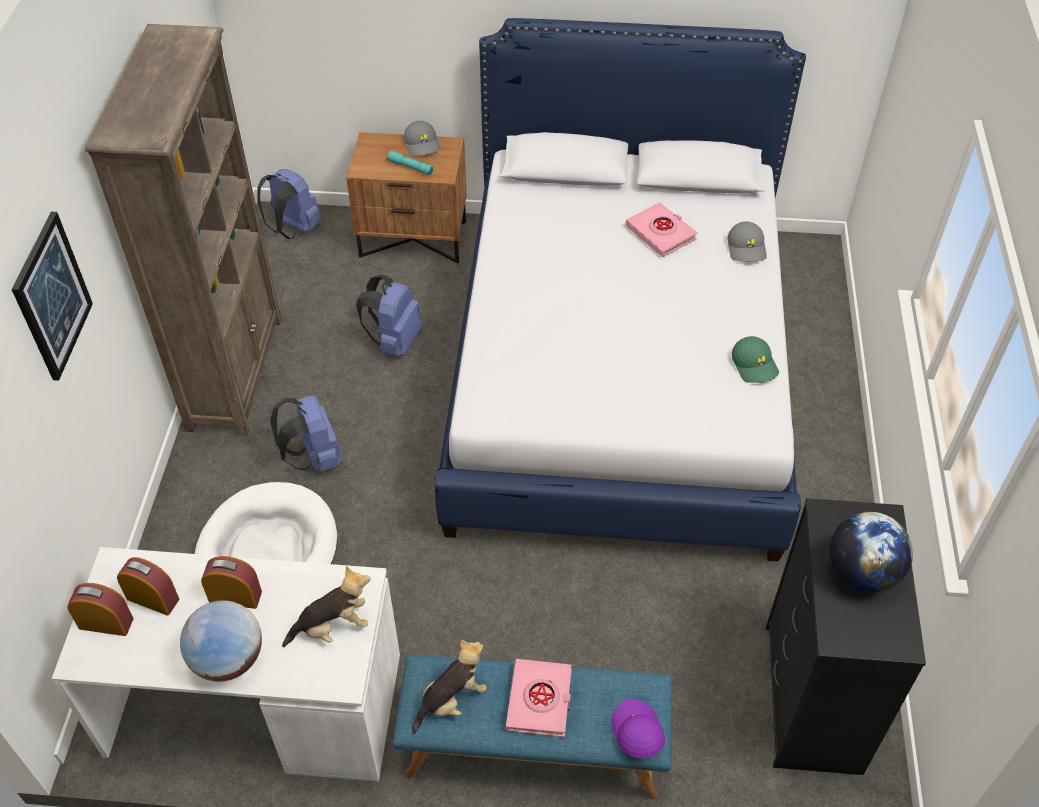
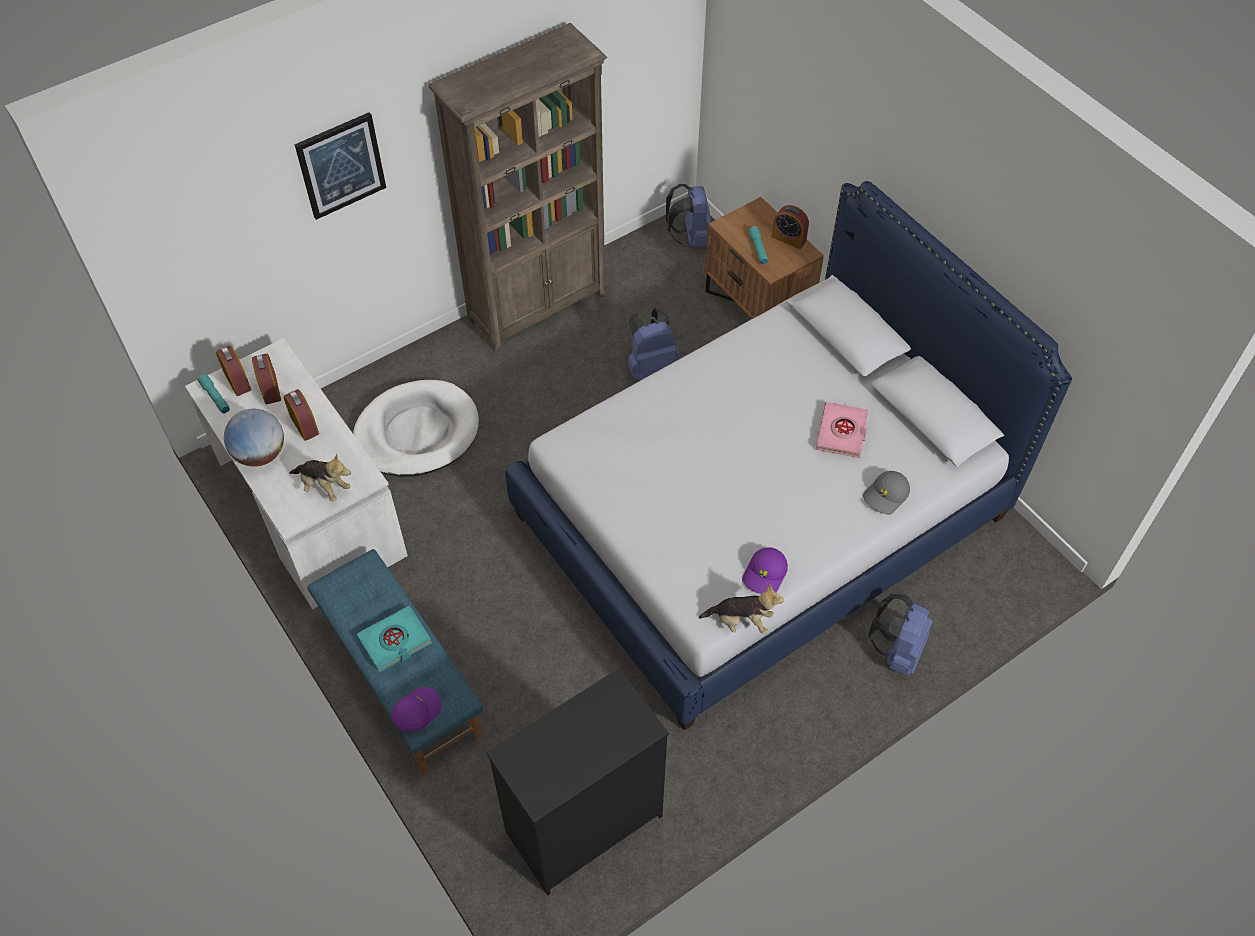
camera: 50 degrees right, 5 degrees up
(102, 658) = (214, 397): none -> turquoise flashlight
(314, 458) = (512, 399): blue backpack -> blue backpack (897, 651)
(423, 145) = (788, 238): grey cap -> alarm clock
(452, 700) = (357, 594): plush toy -> plush toy (741, 621)
(540, 700) = (395, 641): pink book -> turquoise book
(755, 365) = (765, 575): green cap -> purple cap
(861, 573) = (579, 740): globe -> none

